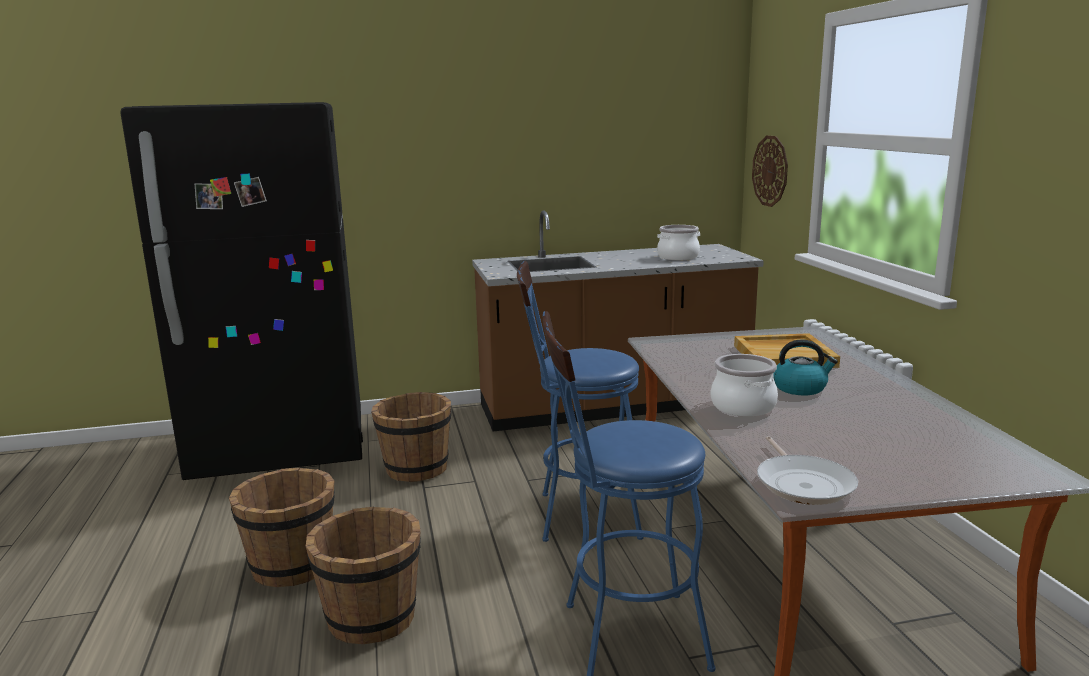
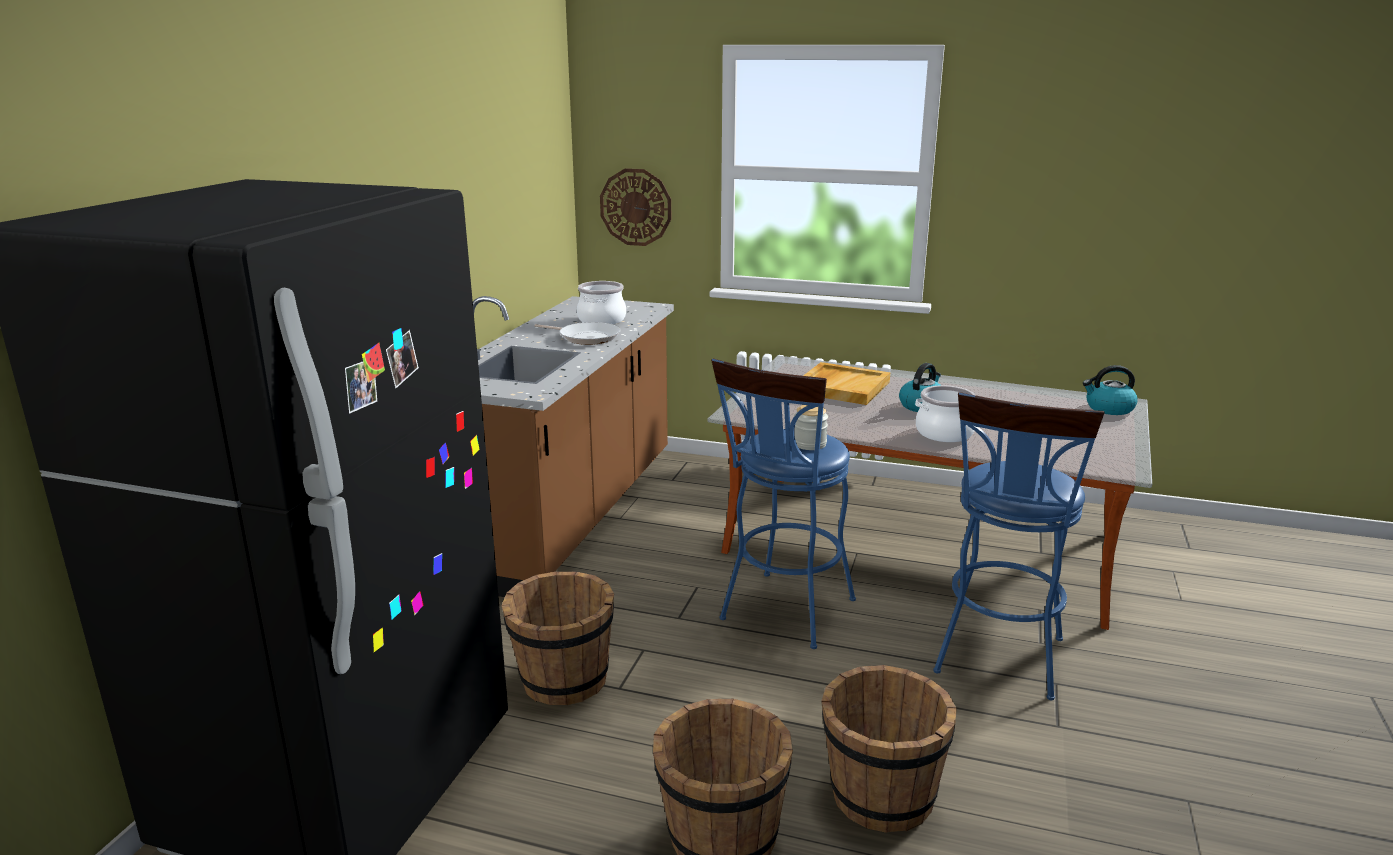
camera: 60 degrees left, 5 degrees up
(591, 361) = (809, 444): none -> jar
(803, 483) = (1104, 461): frying pan -> frying pan (586, 337)
(999, 467) = (1108, 408): none -> kettle

